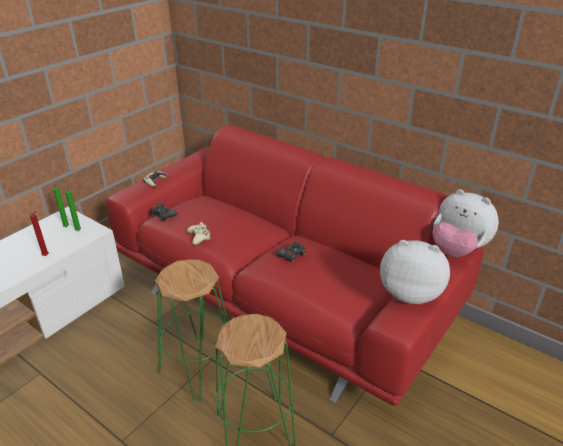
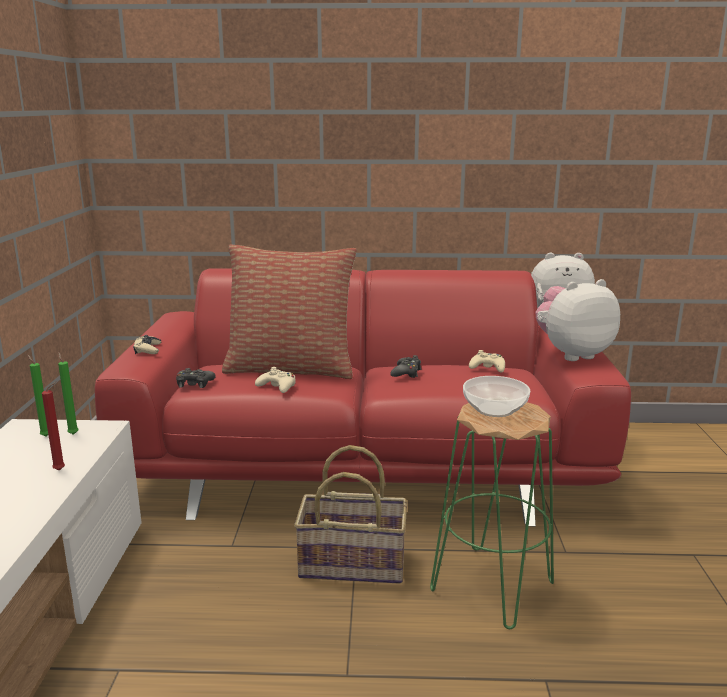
camera: 35 degrees left, 15 degrees down
(199, 369) = (353, 563): green stool -> basket
(230, 221) = (291, 368): none -> pillow
(248, 330) = (493, 409): none -> bowl
(355, 272) = (487, 368): none -> beige game controller

